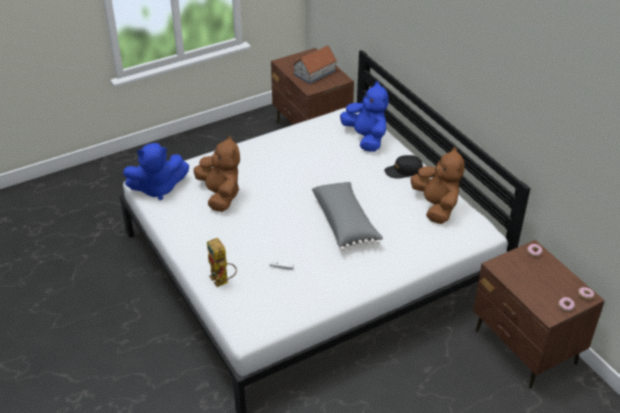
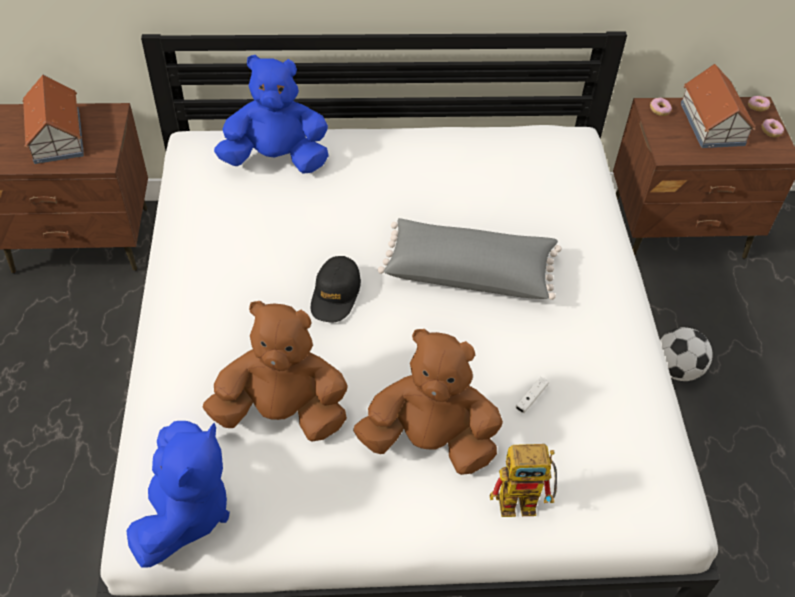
camera: 65 degrees left, 10 degrees up
(403, 171) = (389, 155): black cap -> black cap (335, 295)
(406, 375) = (676, 369): none -> football
(436, 207) = (493, 159): brown plush toy -> brown plush toy (429, 441)
(546, 278) = (712, 123): none -> toy house

